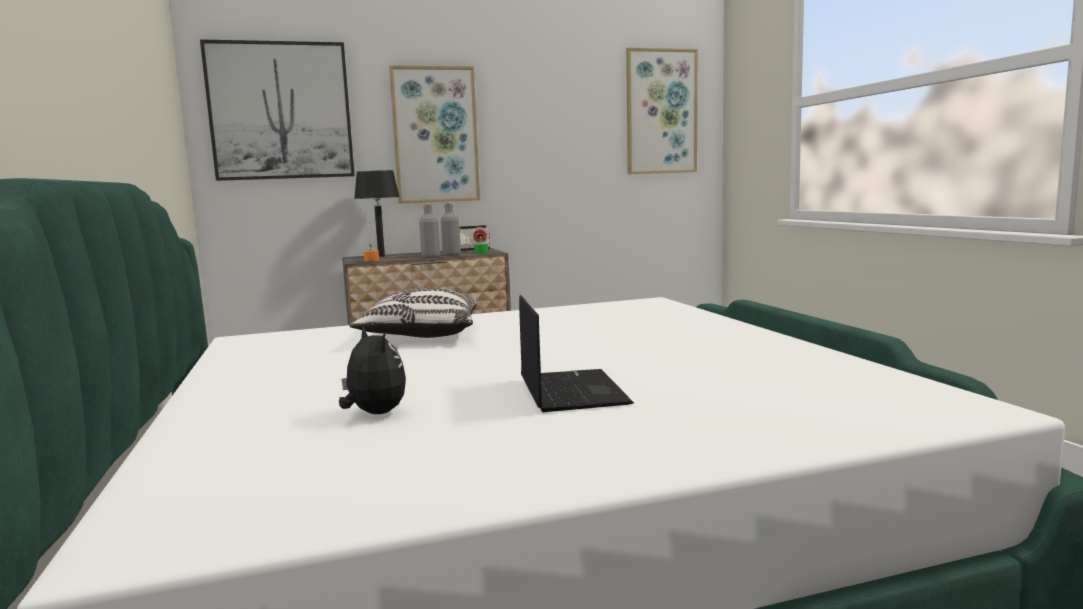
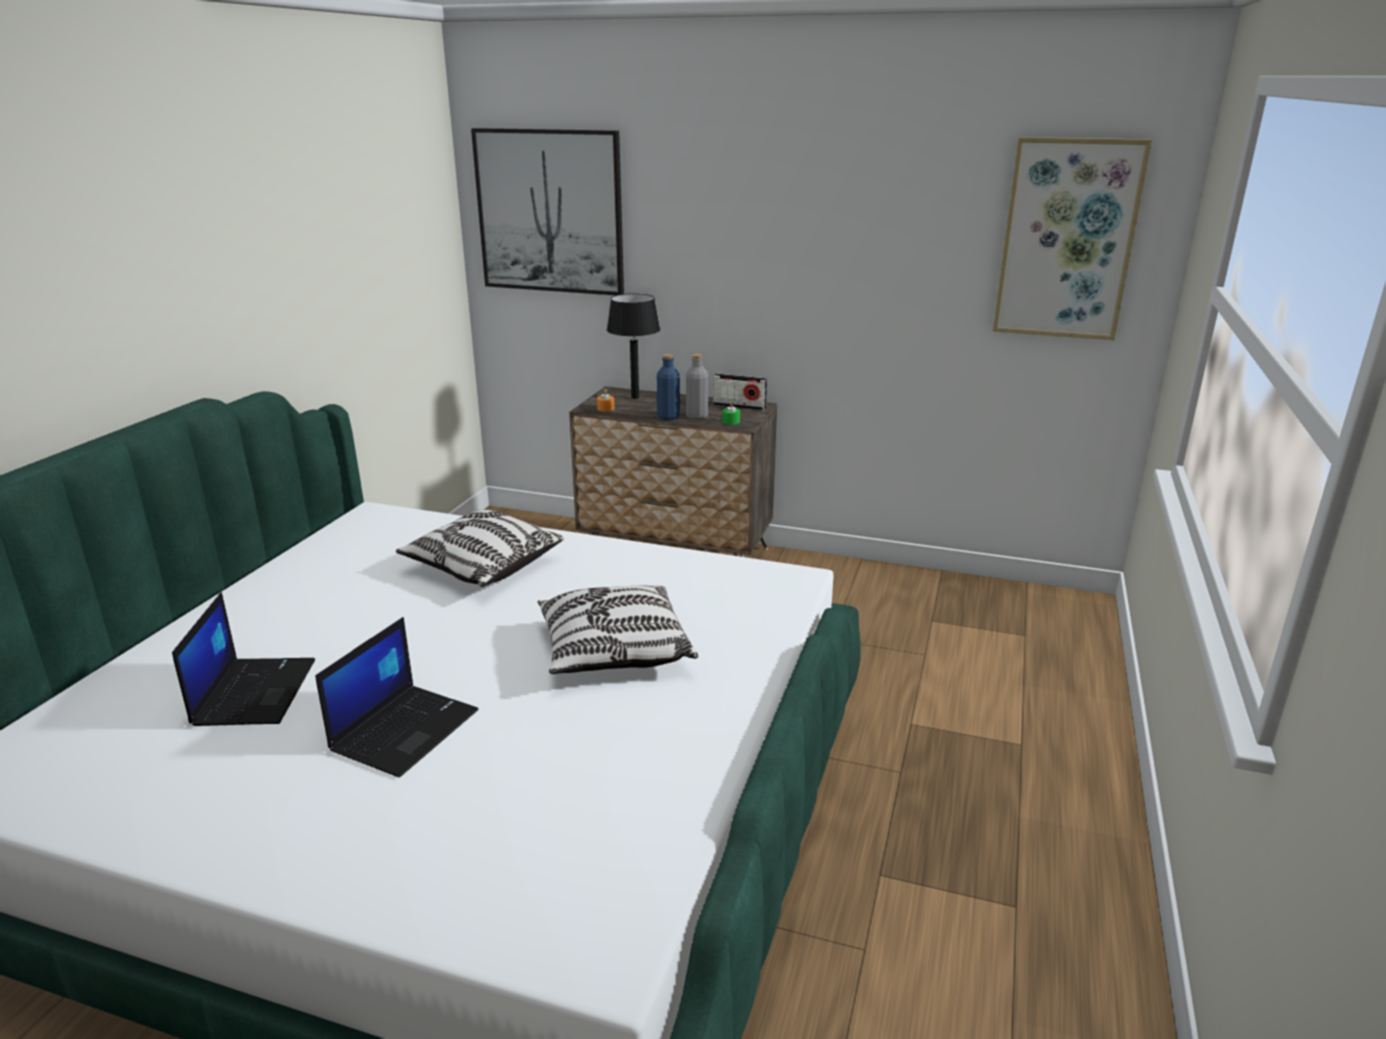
camera: 35 degrees right, 15 degrees up
(374, 413) = (254, 691): plush toy -> laptop
(431, 257) = (668, 417): grey bottle -> blue bottle
(435, 135) = (721, 252): picture -> none
(622, 337) = (614, 651): none -> pillow

